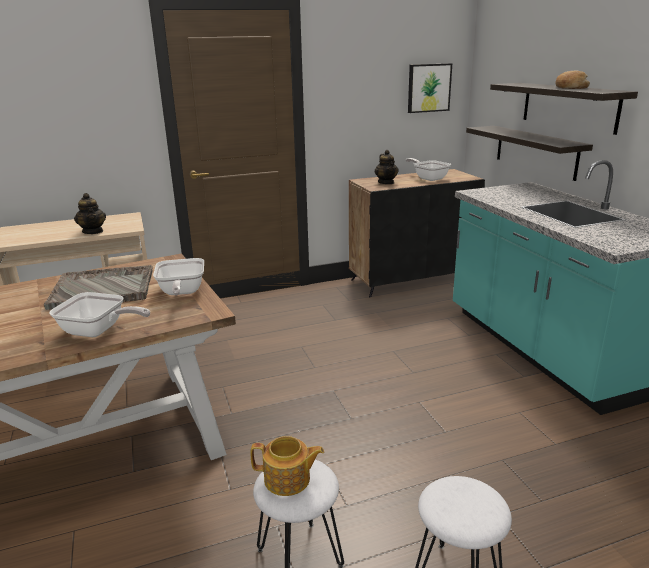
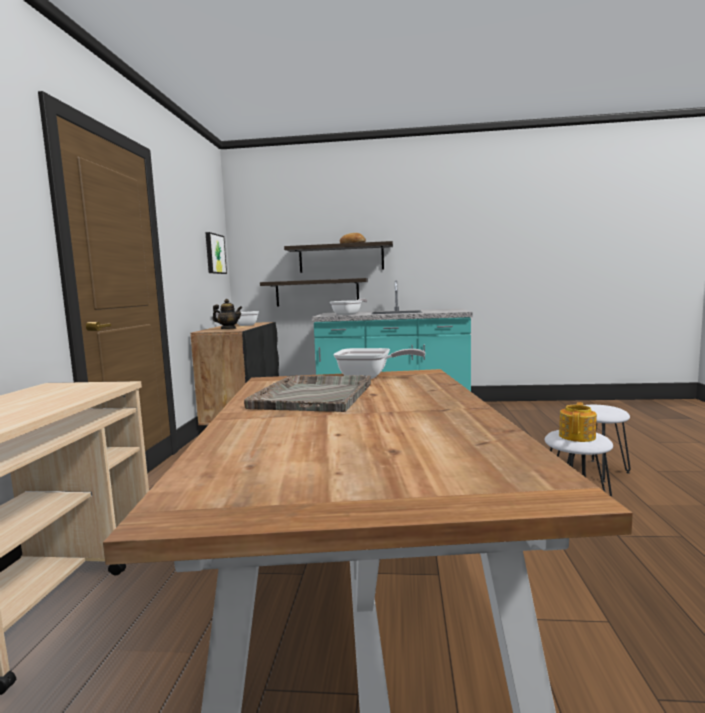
camera: 65 degrees left, 15 degrees down
(93, 231) = (77, 396): teapot -> none
(98, 331) = (436, 394): frying pan -> frying pan (349, 314)

